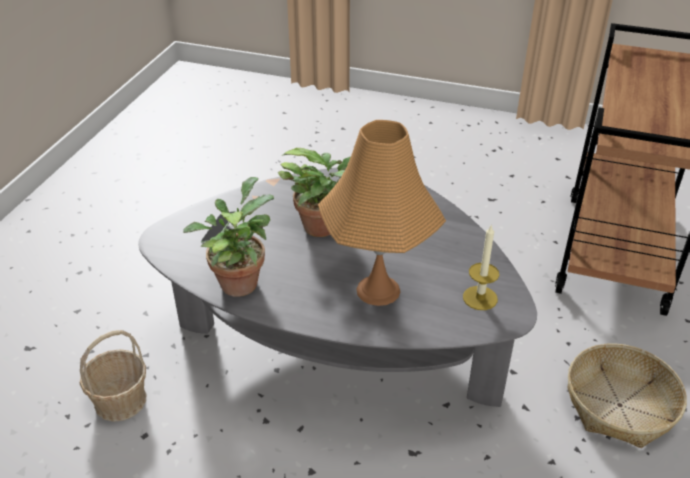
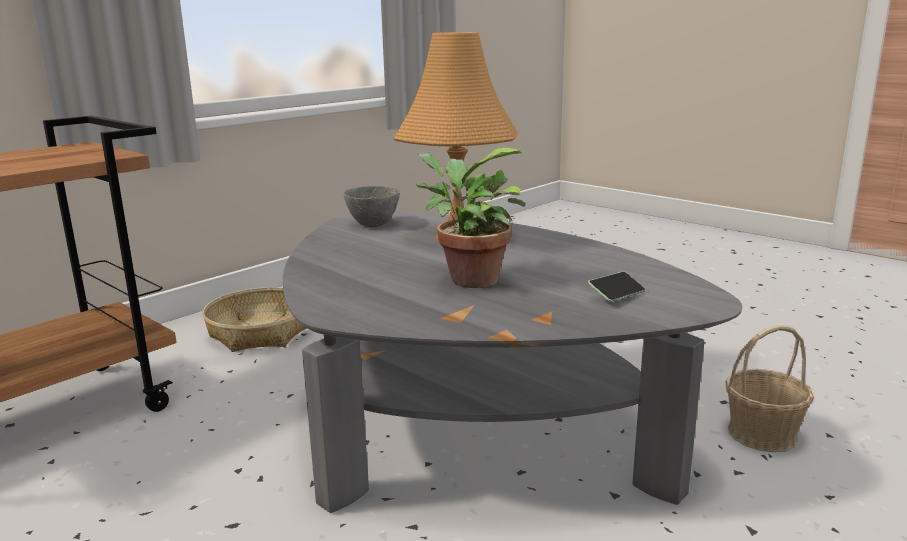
camera: 155 degrees left, 20 degrees down
(239, 281) = (602, 259): potted plant -> none
(480, 298) = (372, 224): candle -> grey bowl

